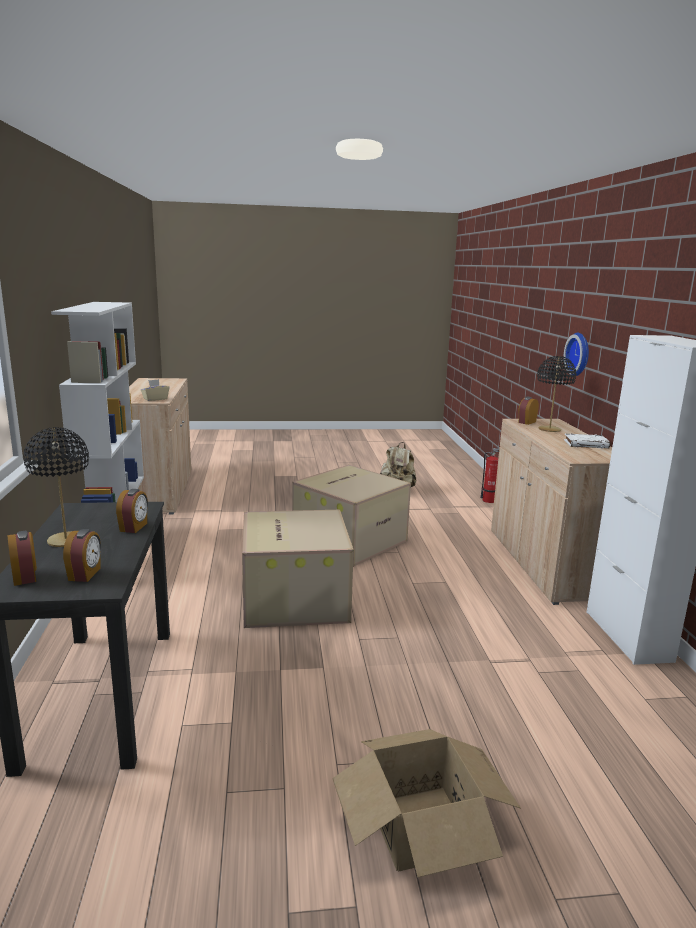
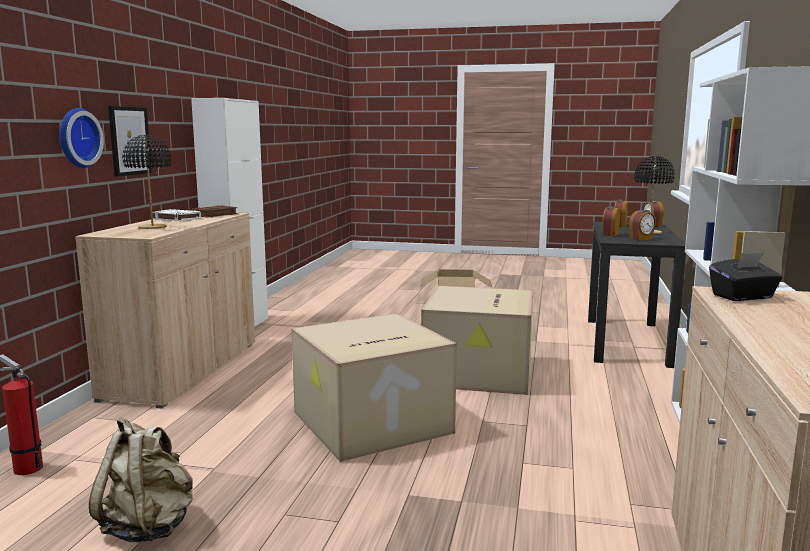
camera: 160 degrees left, 5 degrees down
(155, 399) = (743, 297): beige tissue box -> black tissue box
(526, 422) = (141, 234): alarm clock -> alarm clock (641, 239)
(582, 454) = (213, 215): none -> brown book
(611, 367) = (129, 141): none -> picture

